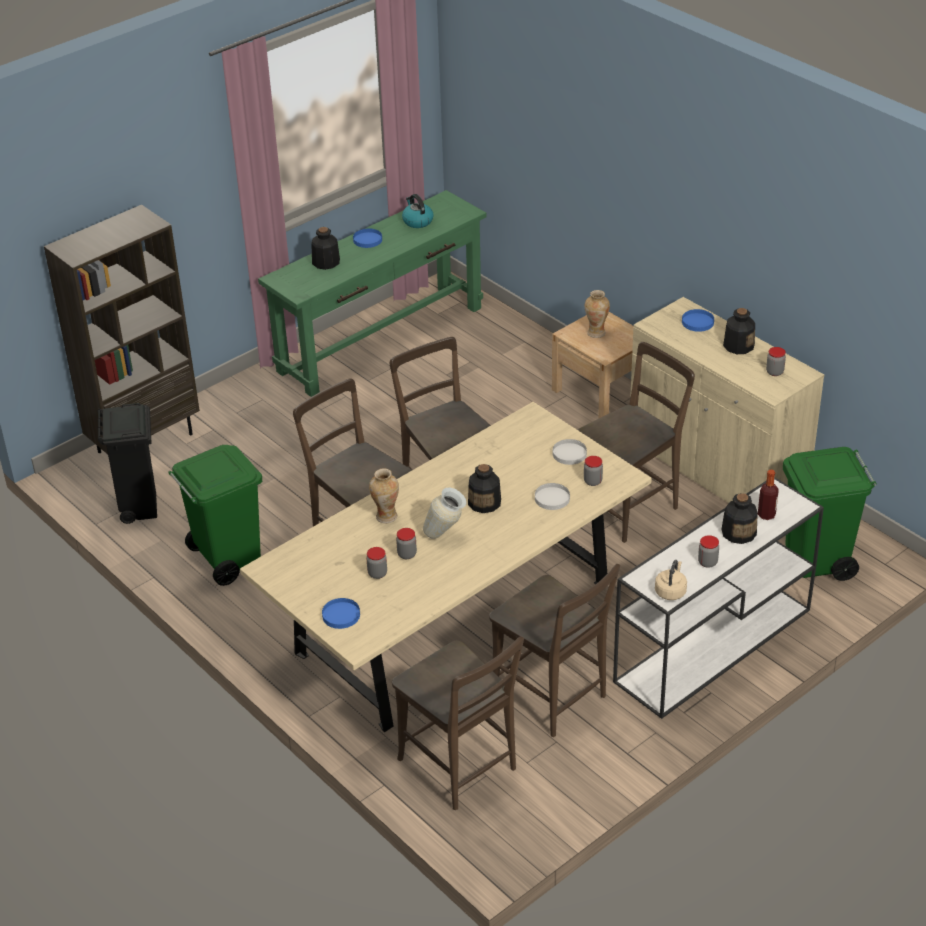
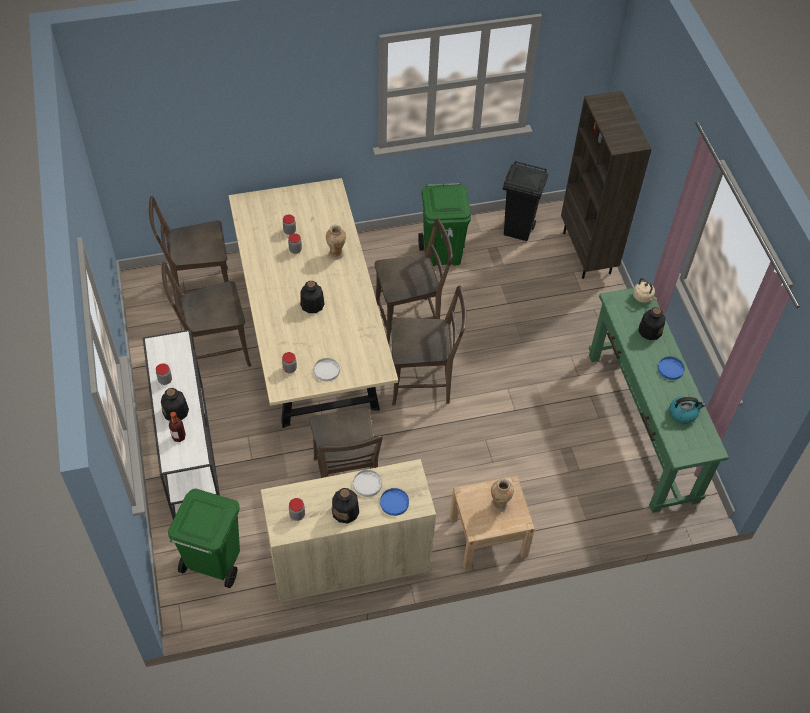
camera: 115 degrees right, 15 degrees up
(340, 615) = (269, 203): blue plate -> none
(446, 536) = (297, 274): vase -> none
(552, 498) = (290, 340): white plate -> white plate (367, 484)
(671, 591) = (158, 348): beige kettle -> beige kettle (643, 297)

